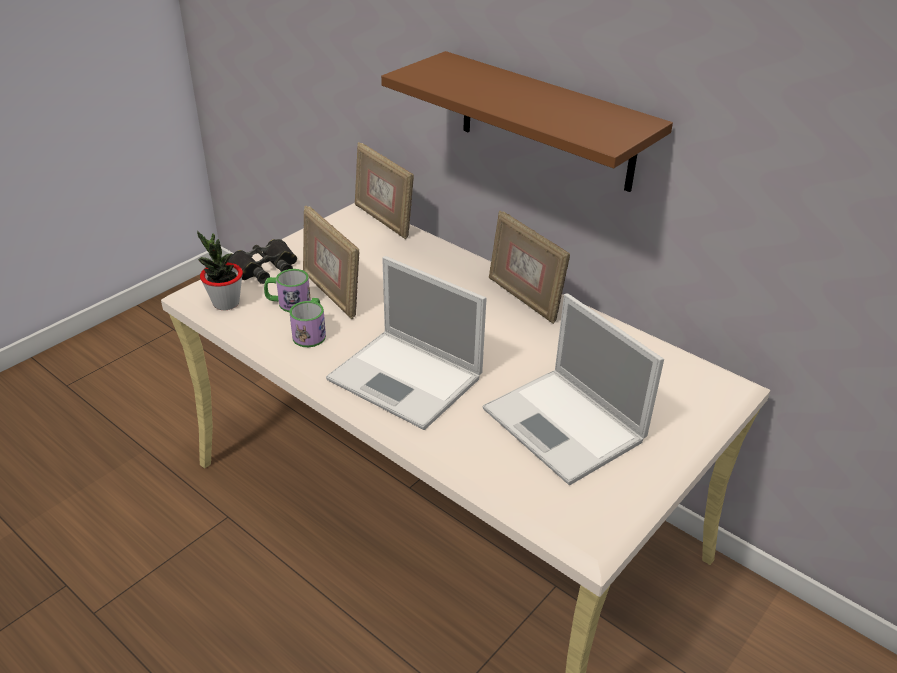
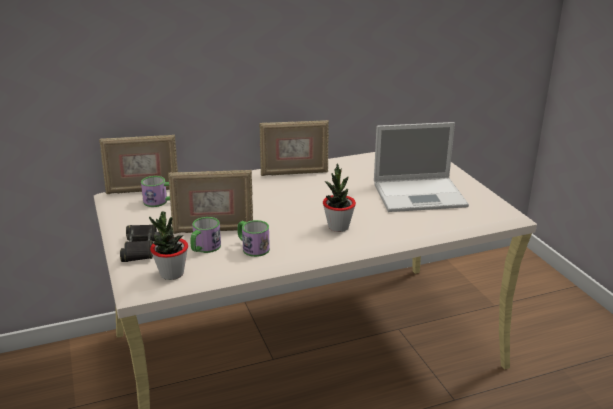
camera: 60 degrees left, 10 degrees down
(366, 239) = (159, 202): none -> mug
(407, 379) = (338, 227): laptop -> potted plant
(546, 122) = (261, 54): brown shelf -> none

